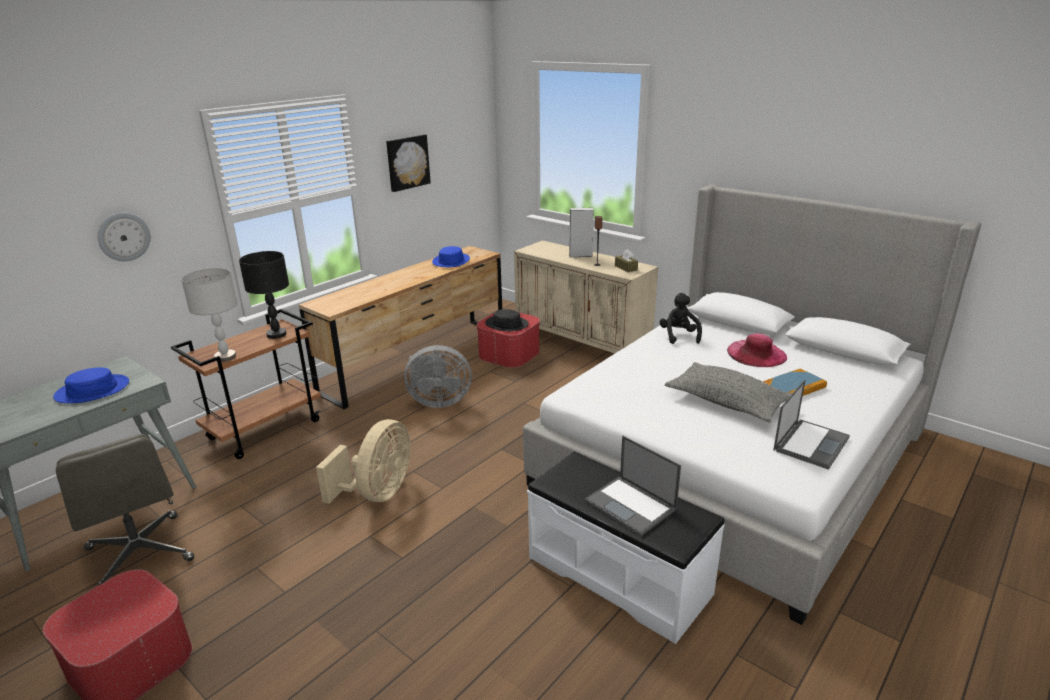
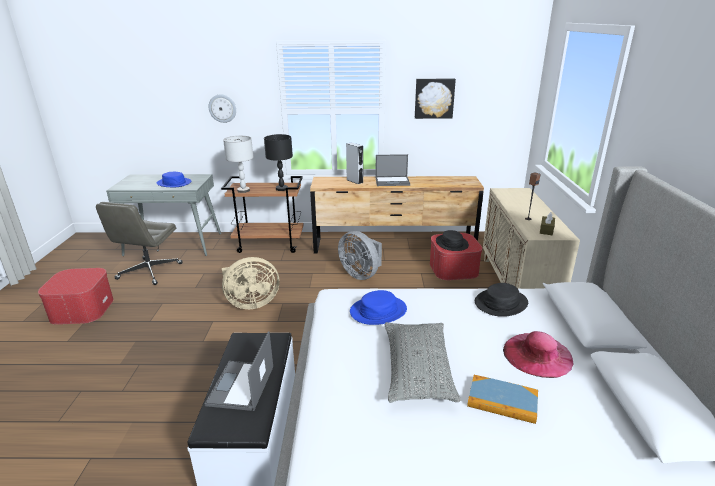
camera: 50 degrees right, 0 degrees up
(451, 261) = (440, 181): blue hat -> blue hat (378, 311)
(580, 255) = (532, 208): grey speaker -> grey speaker (354, 181)
(679, 336) = (501, 303): black plush toy -> black hat
(811, 443) = (403, 449): laptop -> laptop (392, 181)

